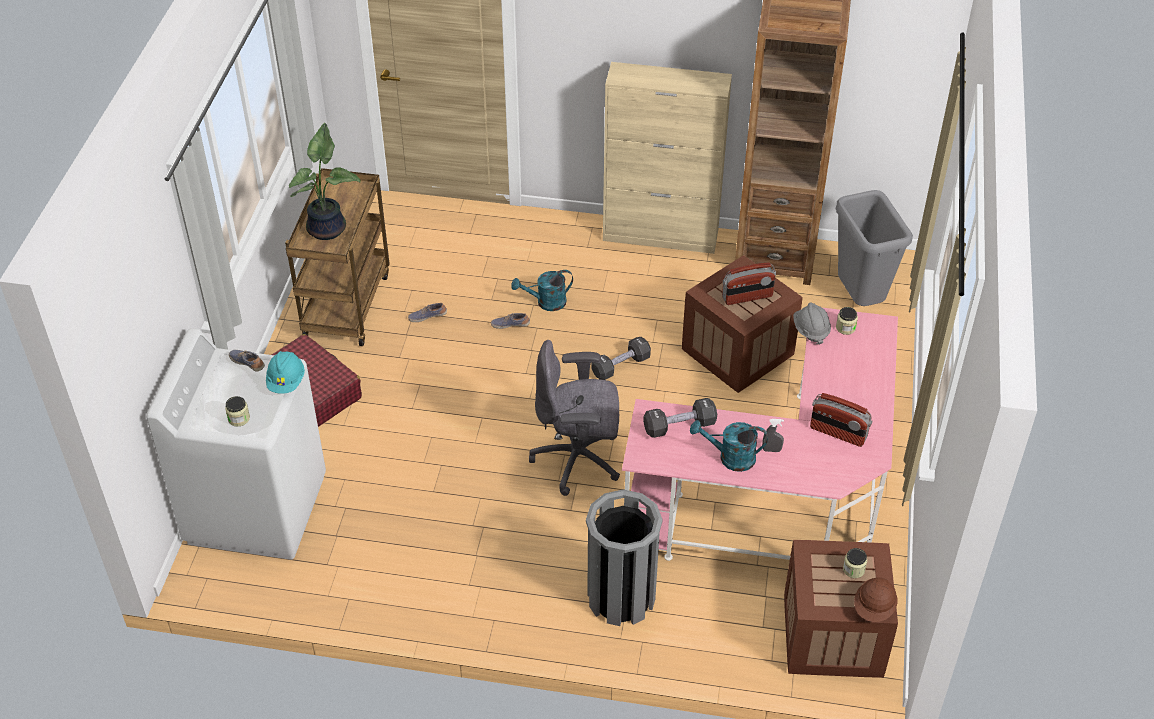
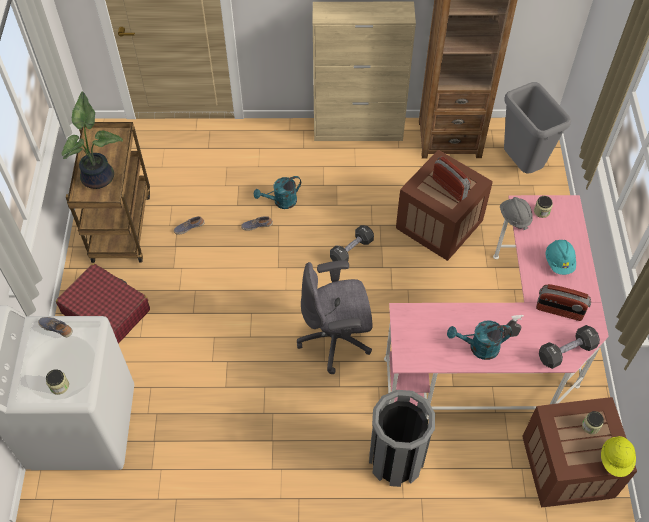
camera: 10 degrees left, 10 degrees up
(286, 381) = (94, 341): turquoise hard hat -> turquoise hard hat (559, 262)
(679, 426) = (431, 324): black dumbbell -> black dumbbell (566, 352)
(747, 297) = (450, 187): radio -> radio turned 105 degrees counterclockwise
(874, 608) = (615, 460): brown hard hat -> yellow hard hat

